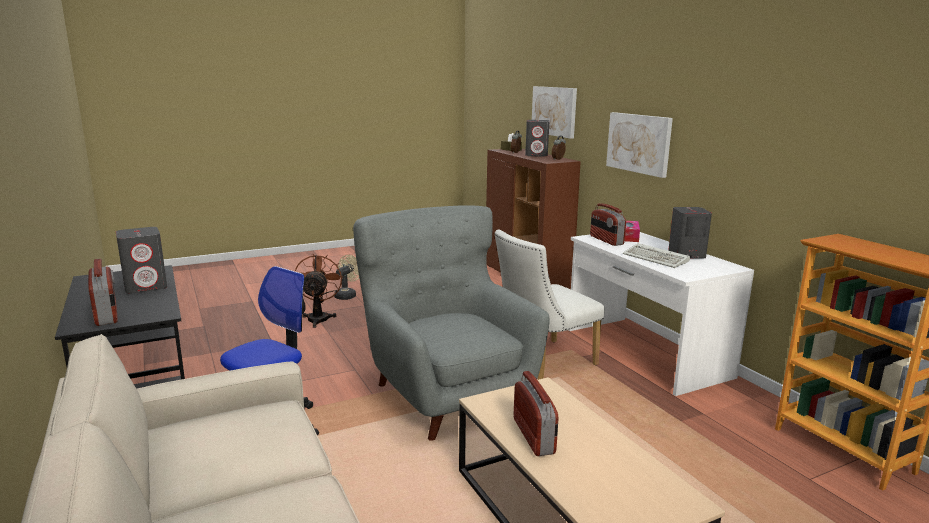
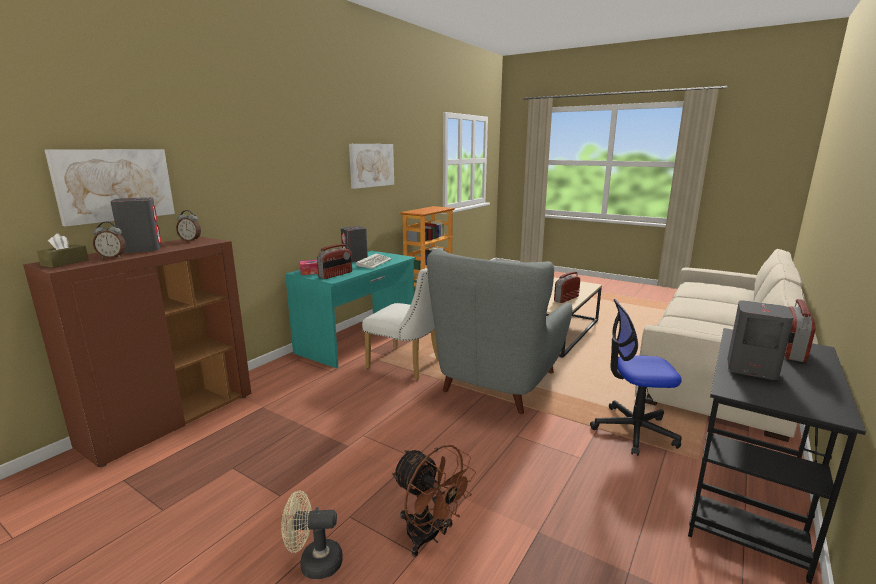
camera: 120 degrees left, 0 degrees up
(319, 317) = (429, 537): brown fan -> brown fan turned 105 degrees counterclockwise
(639, 143) = (271, 196): picture -> picture (371, 165)
(644, 352) = (359, 339): white desk -> turquoise desk

